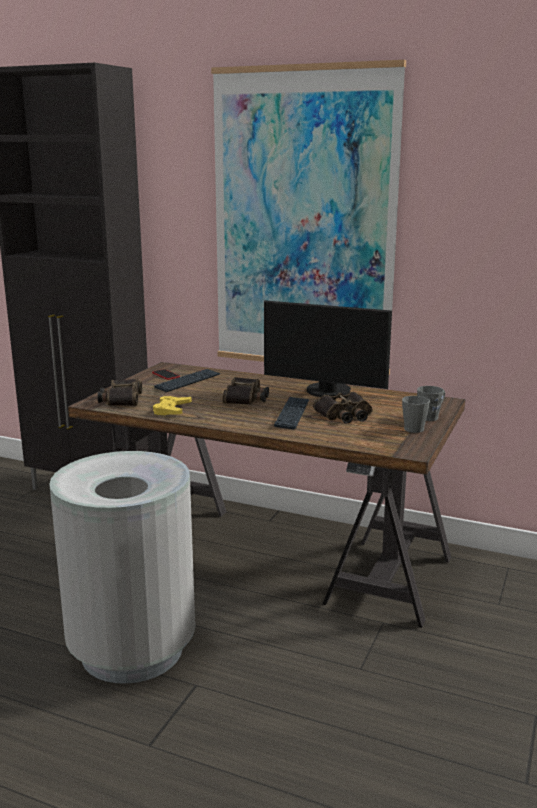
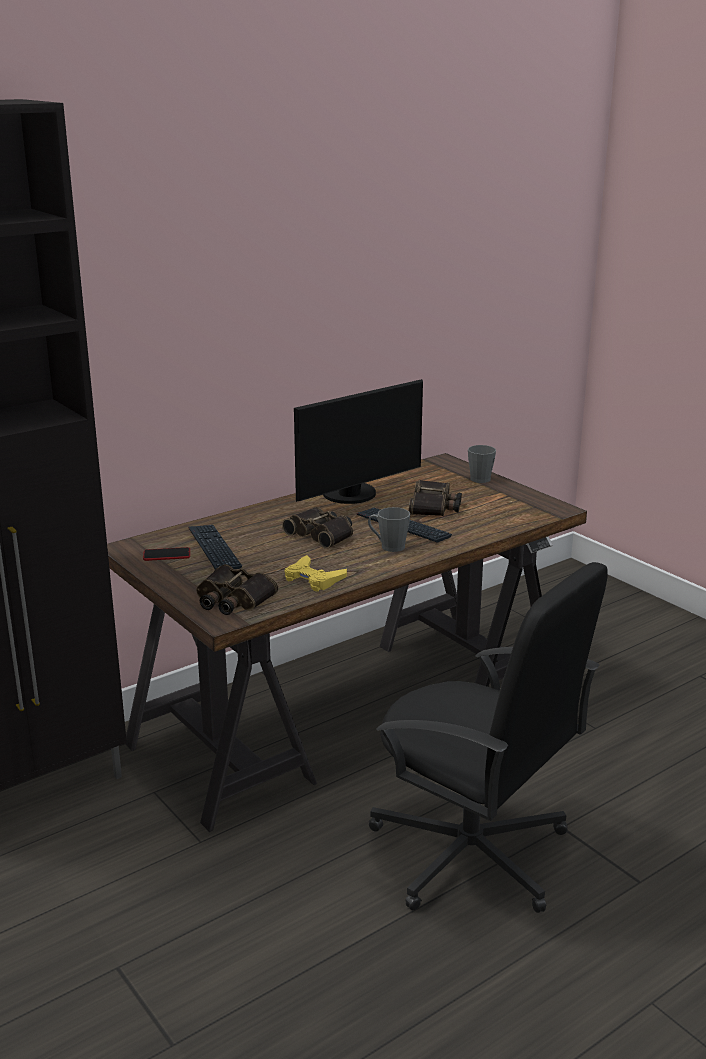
camera: 60 degrees left, 5 degrees up
(131, 650) = (472, 854): grey trash can -> black office chair
(303, 223) = (276, 299): picture -> none
(412, 427) = (499, 492): grey mug -> grey mug (388, 546)

